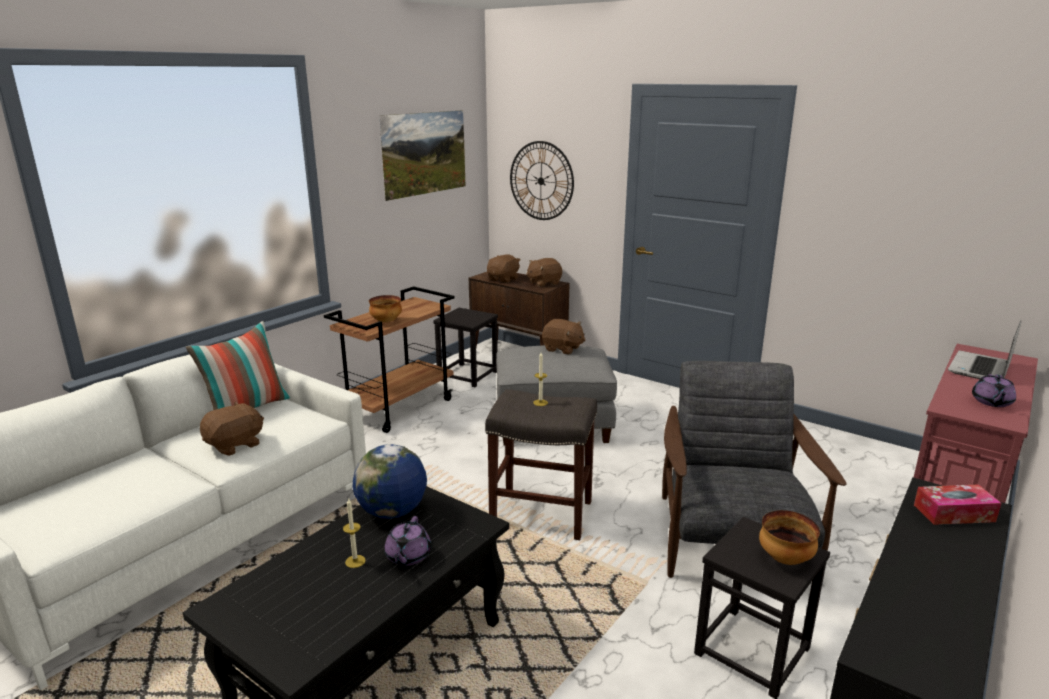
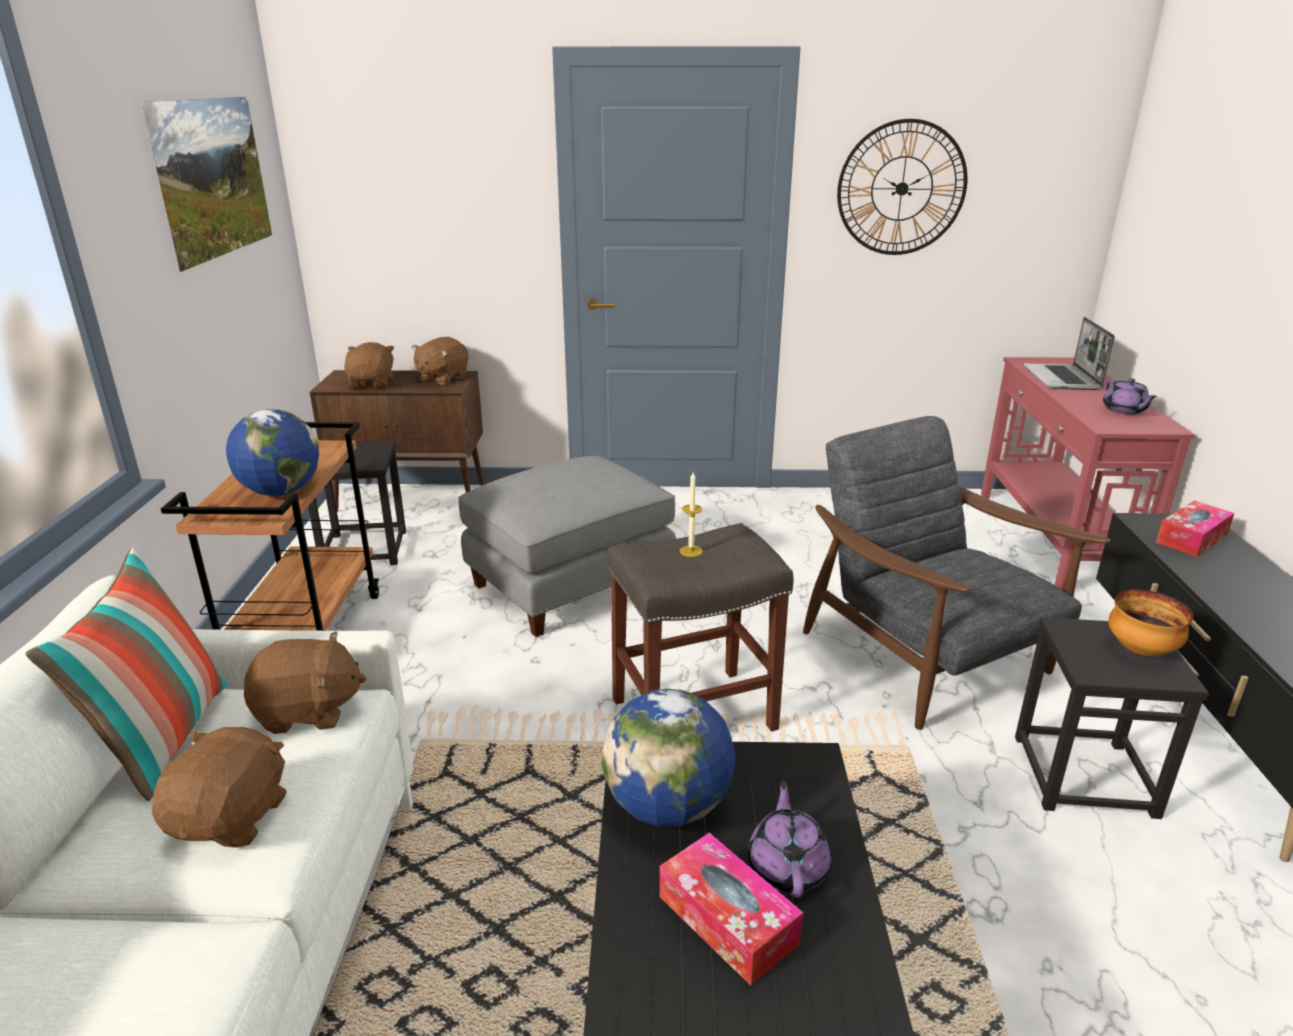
camera: 35 degrees left, 5 degrees up
(355, 561) = (727, 920): candle -> tissue box
(386, 321) = (281, 492): bowl -> globe
(407, 556) = (787, 866): purple teapot -> purple teapot turned 150 degrees counterclockwise
(541, 181) = (403, 214): wall clock -> wall clock (901, 188)
(562, 349) = (566, 468): brown plush toy -> brown plush toy (308, 711)

